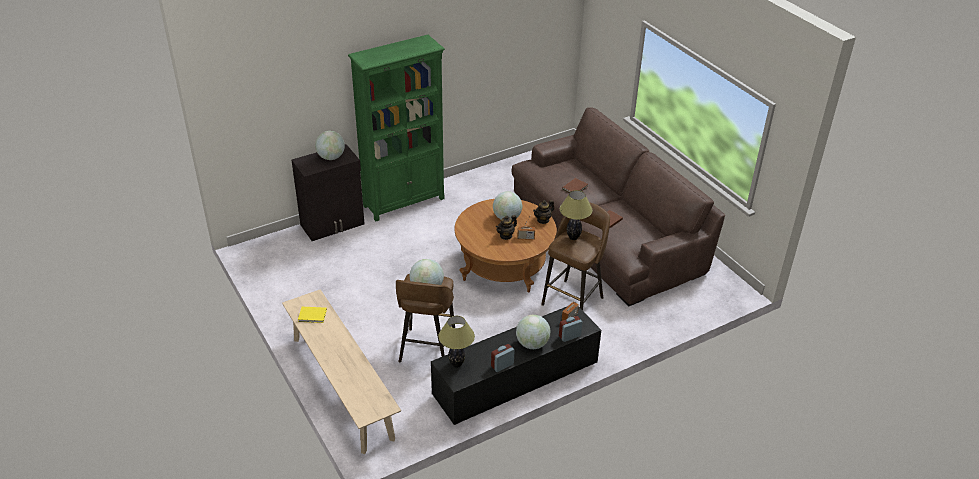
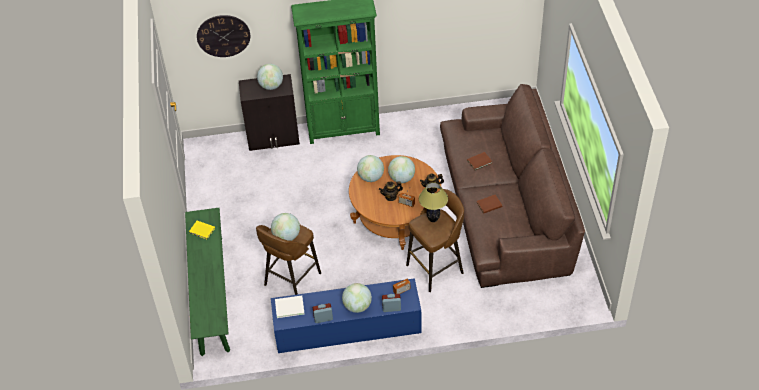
camera: 25 degrees right, 10 degrees up
(275, 103) = (223, 35): none -> wall clock
(342, 387) = (211, 294): beige bench -> green bench
(456, 364) = (288, 306): table lamp -> white book
(474, 224) = (371, 177): none -> globe
(515, 380) = (346, 329): black tv stand -> blue tv stand

